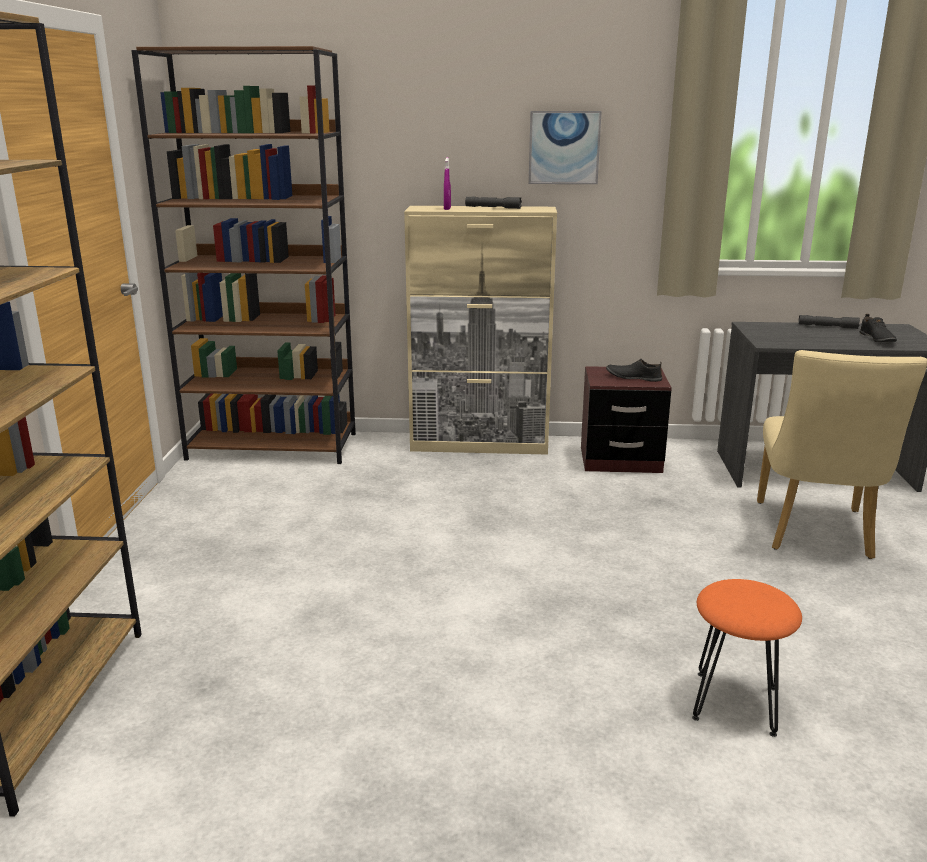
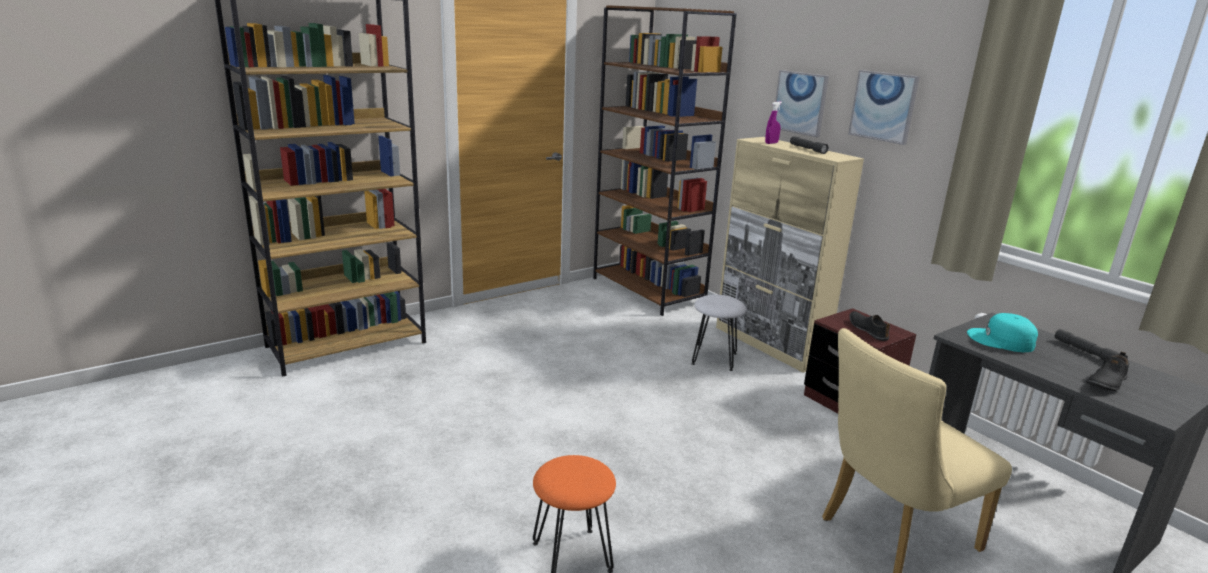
camera: 50 degrees right, 0 degrees up
(453, 157) = (800, 103): none -> picture
(467, 478) = (714, 358): none -> white stool
(786, 336) = (1001, 341): none -> turquoise cap

